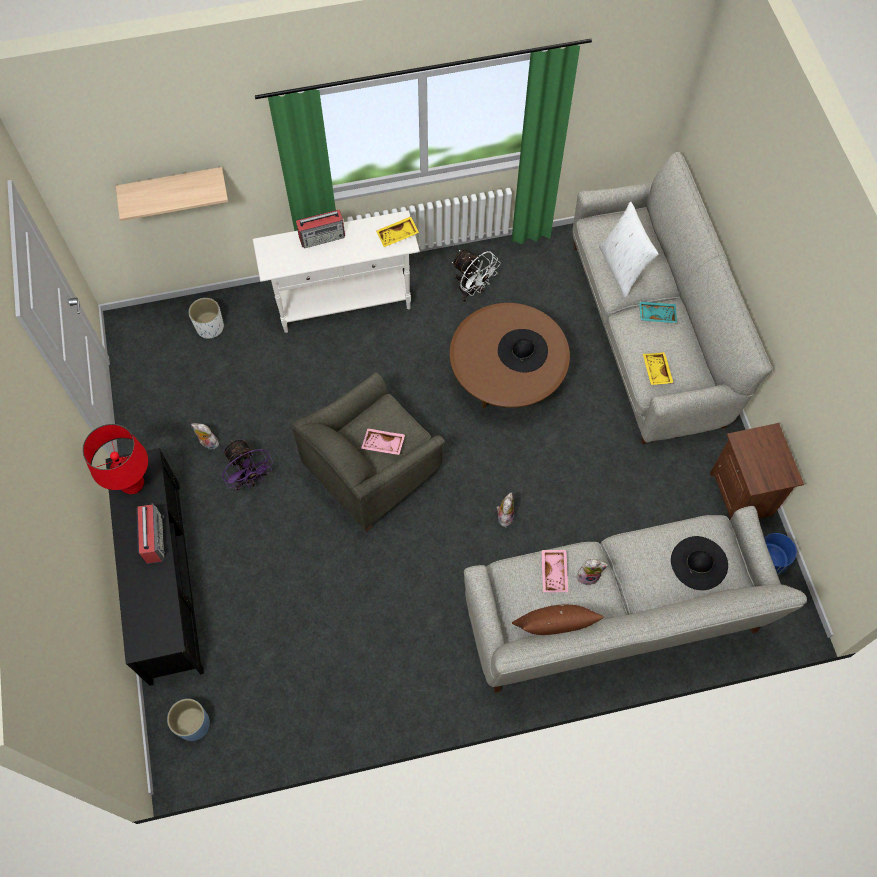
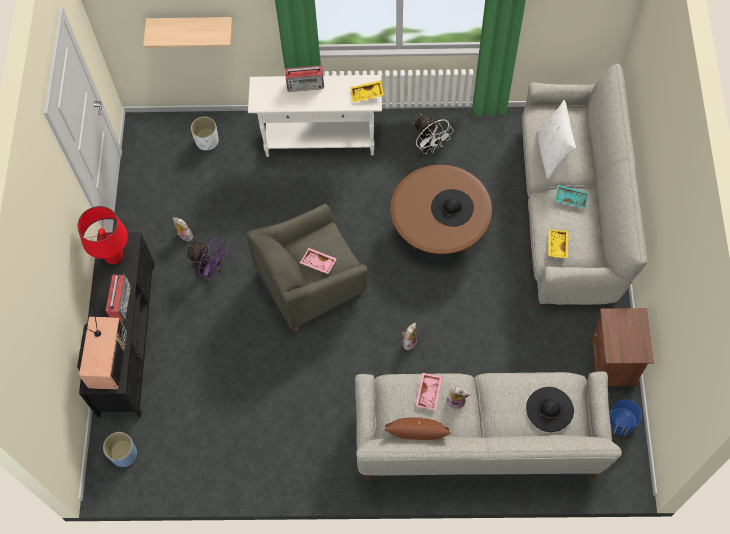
camera: 15 degrees right, 0 degrees up
(151, 612) = (106, 359): none -> television
(250, 479) = (211, 271): purple fan -> purple fan turned 45 degrees counterclockwise

